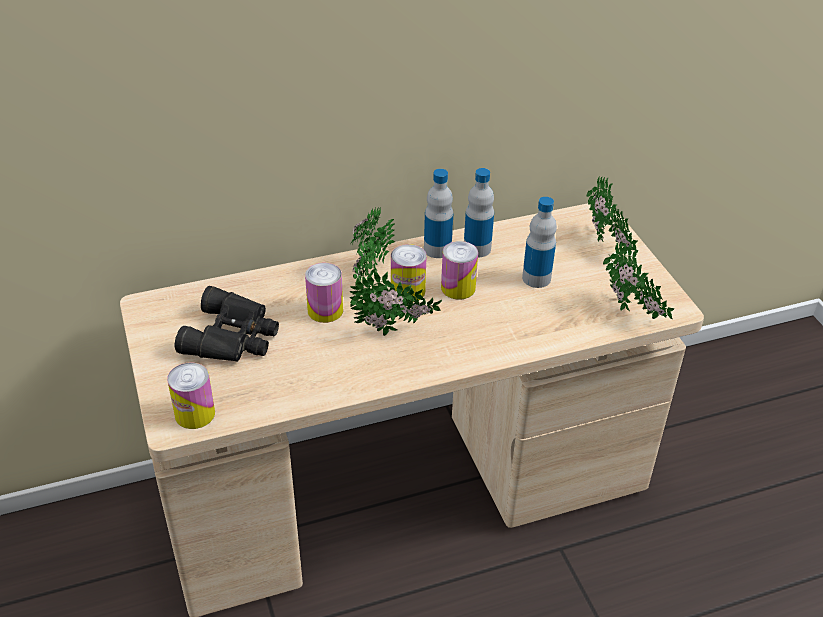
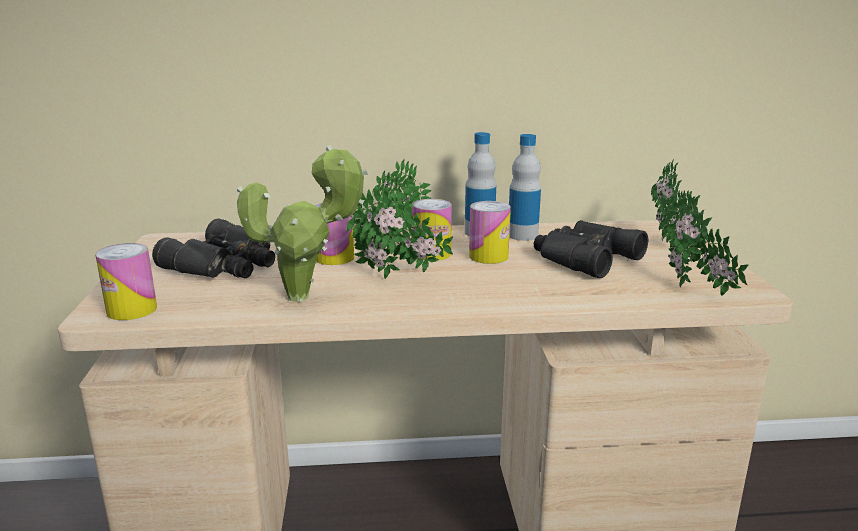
camera: 15 degrees right, 20 degrees down
(330, 372) = (306, 297): none -> potted plant
(536, 278) = (582, 258): bottle -> black binoculars

